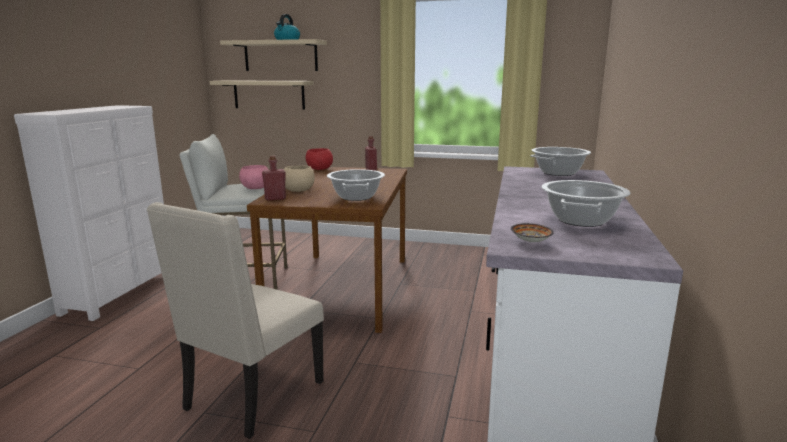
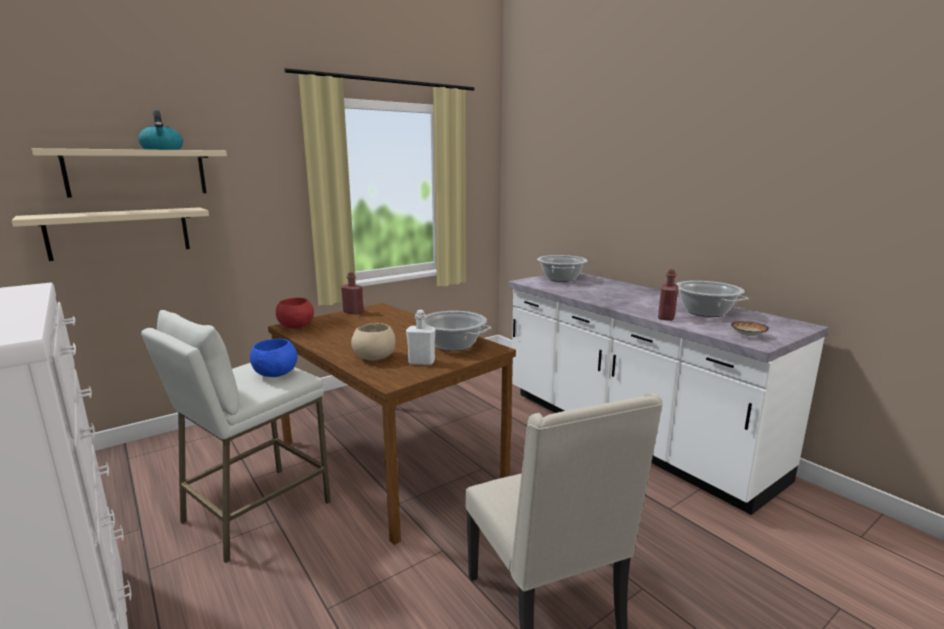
camera: 50 degrees left, 0 degrees up
(255, 188) = (274, 374): pink bowl -> blue bowl
(275, 198) = (388, 375): red bottle -> red bottle (666, 317)
(309, 199) = (421, 362): none -> white bottle

